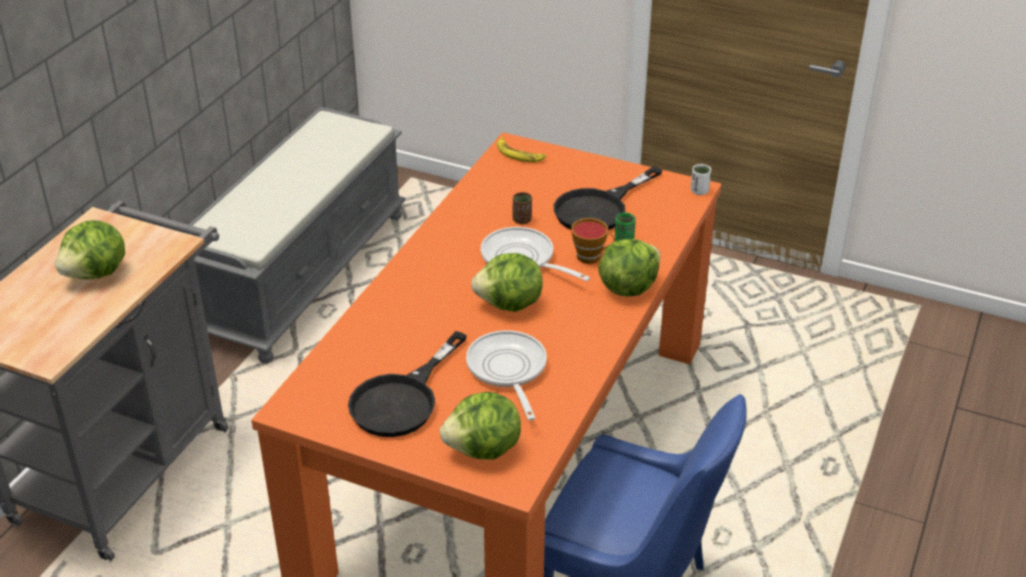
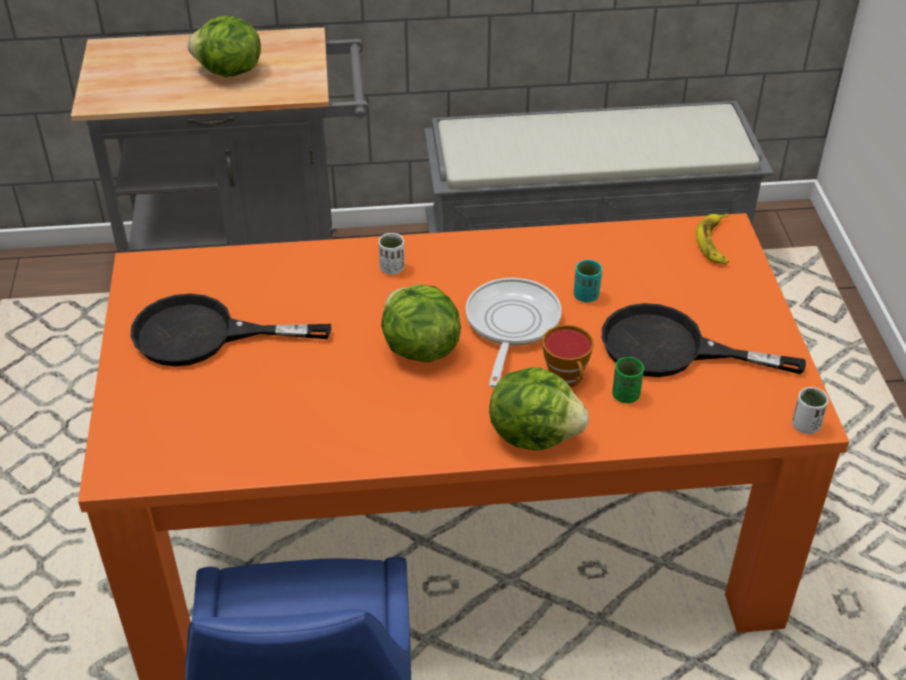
camera: 60 degrees right, 5 degrees up
(415, 288) = (392, 269): none -> white cup
(484, 450) = (158, 427): lettuce -> none
(507, 371) = (301, 393): frying pan -> none
(522, 220) = (586, 296): brown cup -> turquoise cup

